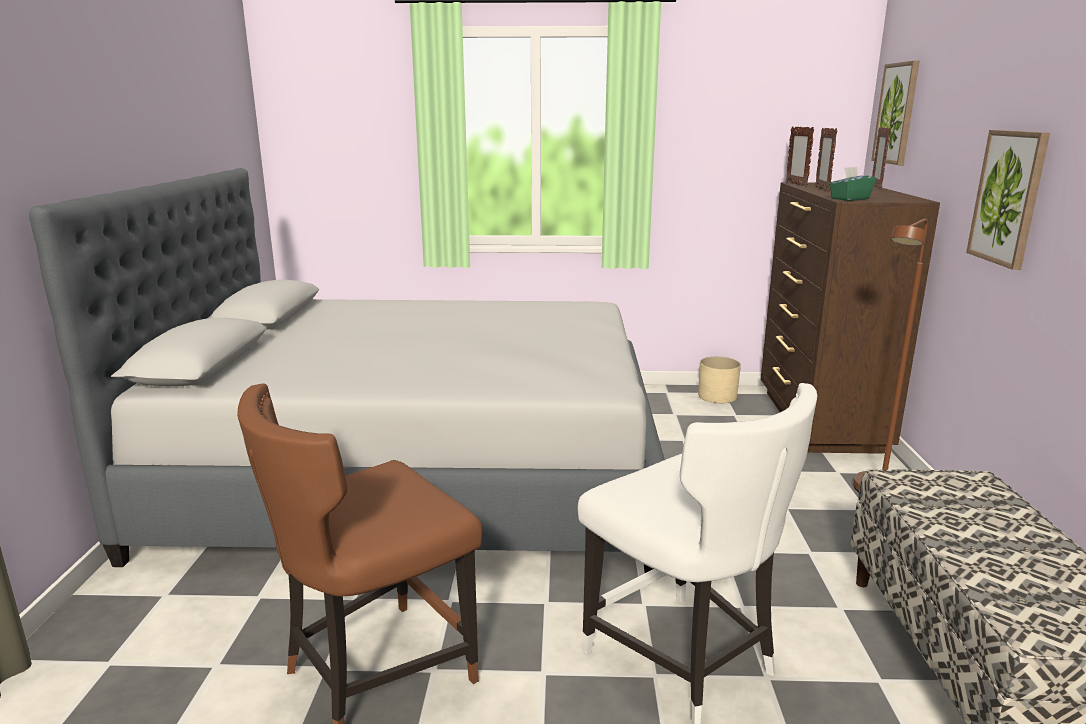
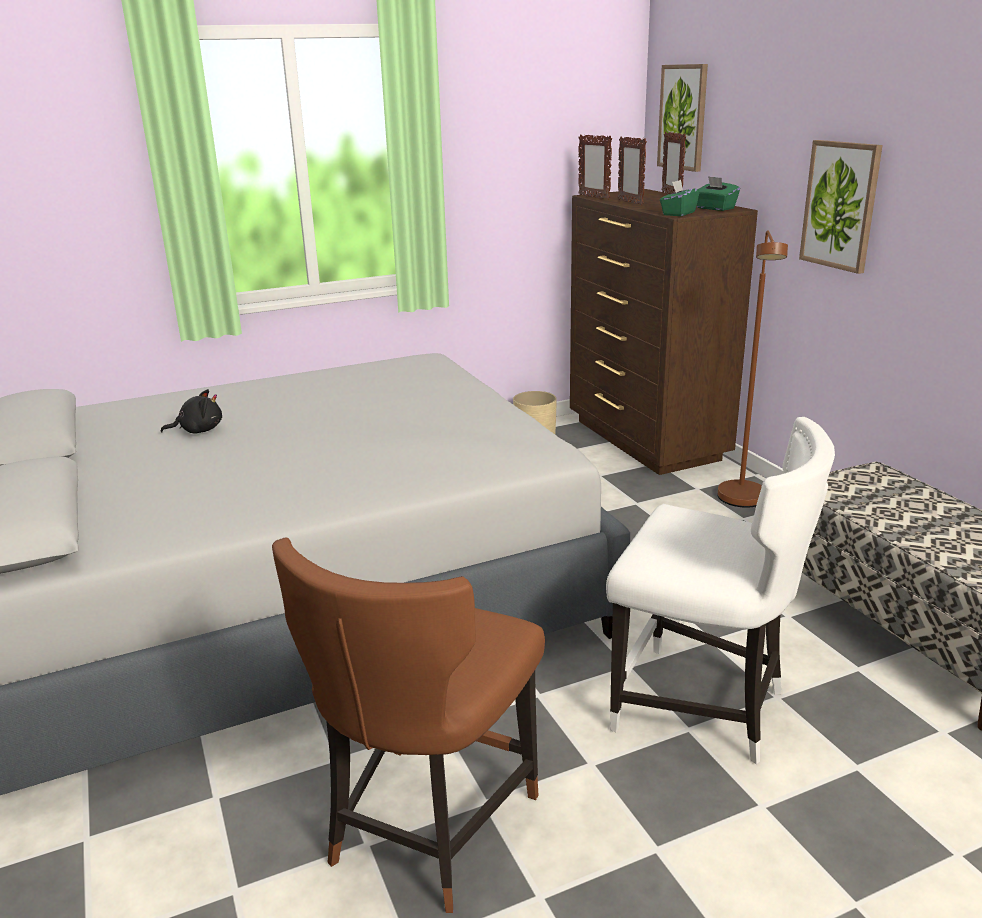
camera: 25 degrees left, 5 degrees up
(375, 325) = (198, 430): none -> black plush toy
(896, 198) = (714, 208): none -> green tissue box

